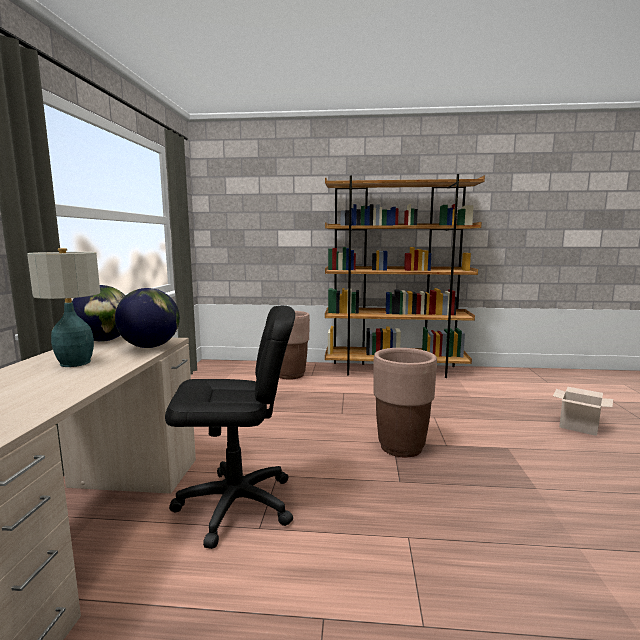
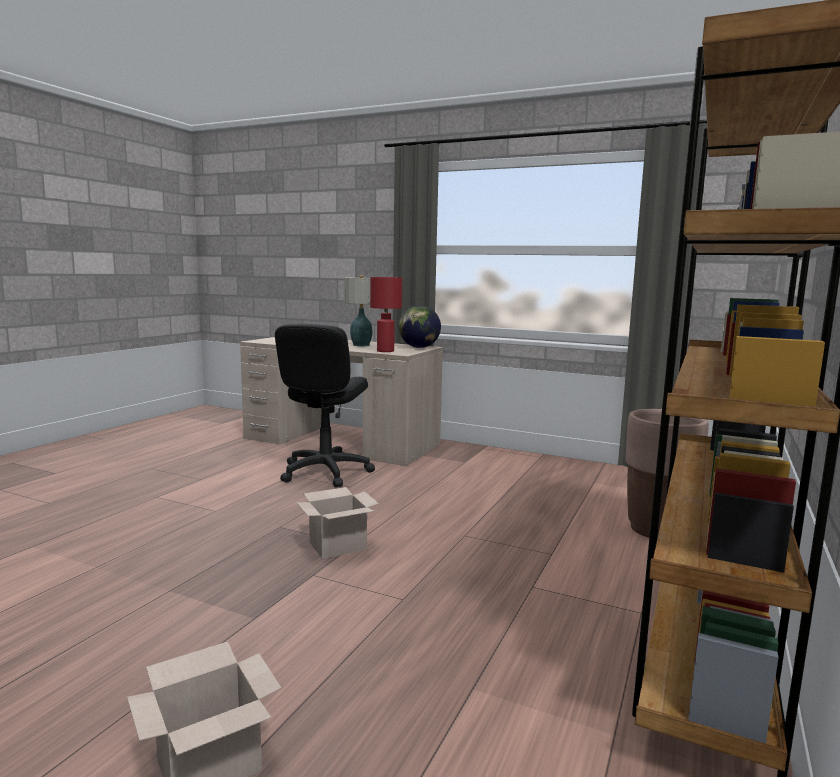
camera: 110 degrees right, 0 degrees up
(150, 347) = (385, 351): globe -> red table lamp
(401, 447) = (338, 545): brown planter -> cardboard box

